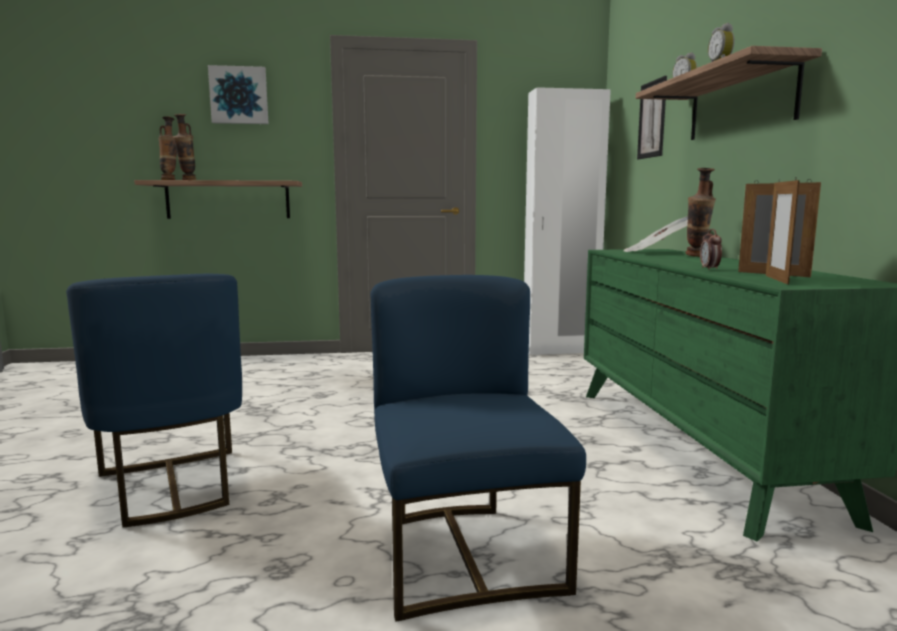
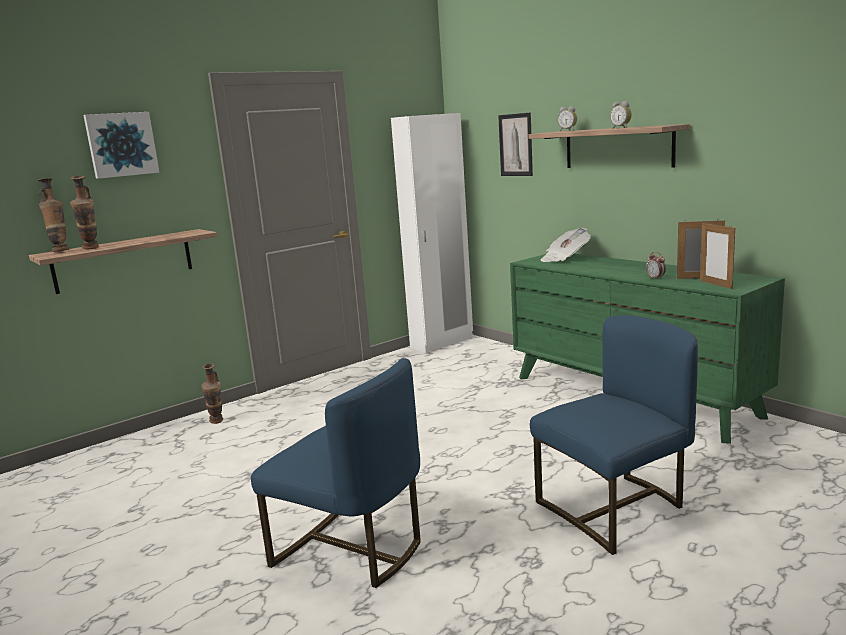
camera: 30 degrees left, 5 degrees up
(466, 555) = (615, 508): blue chair -> blue chair turned 105 degrees clockwise
(696, 256) = (604, 261): vase -> vase (217, 423)

